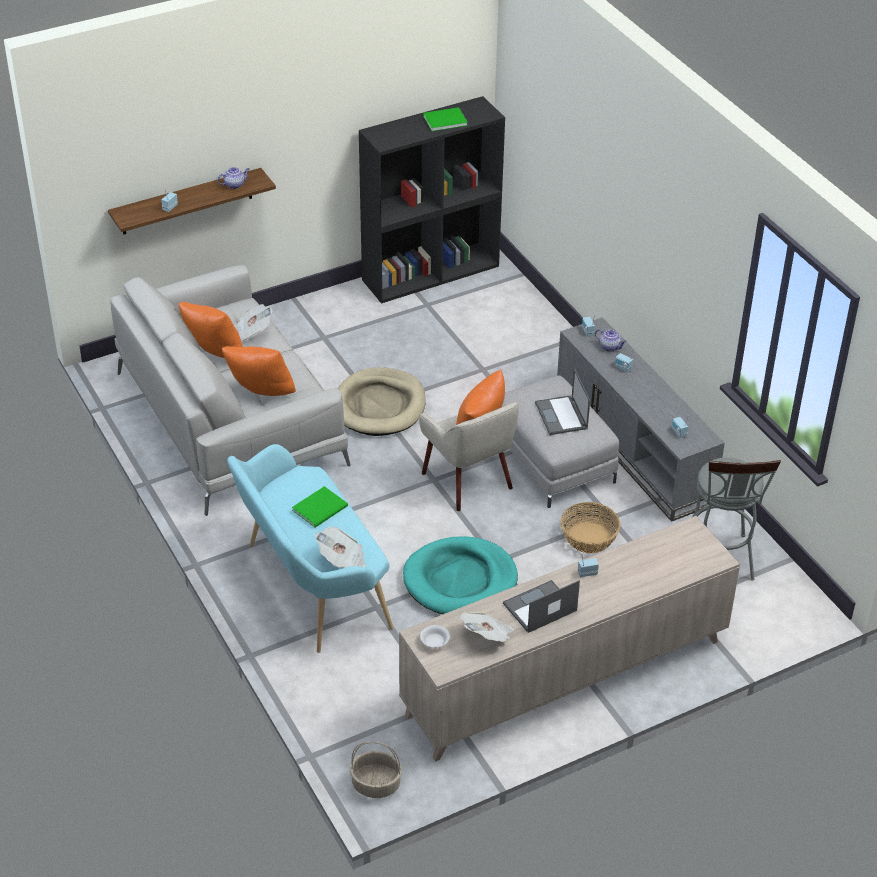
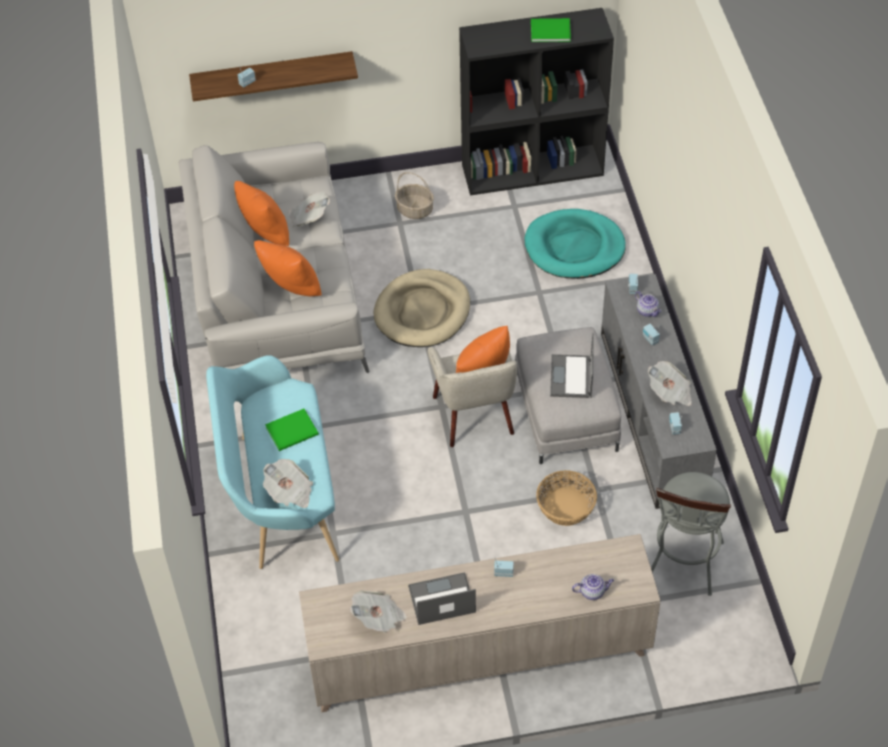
camera: 20 degrees right, 10 degrees up
(234, 185) = (318, 67): teapot -> teapot (592, 591)
(375, 785) = (258, 721): basket -> basket (414, 210)
(434, 642) = (327, 611): white bowl -> none
(460, 580) = (422, 524): turquoise dog bed -> turquoise dog bed (574, 247)
(661, 406) = (670, 392): none -> newspaper

